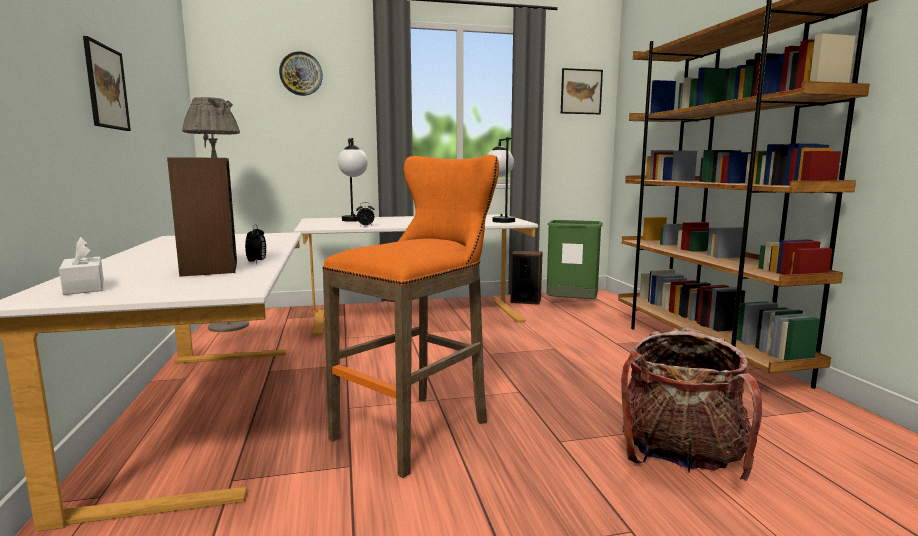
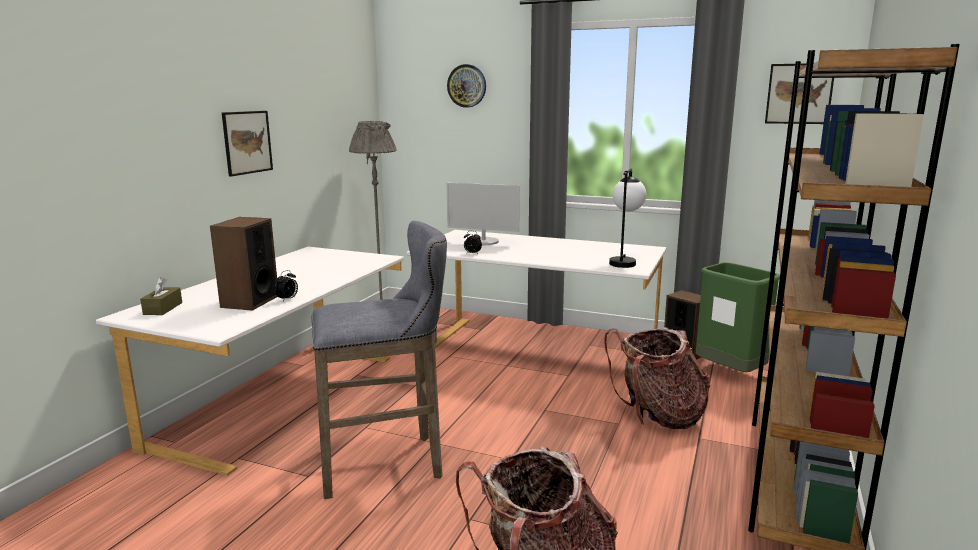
camera: 35 degrees right, 5 degrees up
(84, 287) = (163, 308): white tissue box -> brown tissue box
(354, 221) = (483, 242): table lamp -> monitor
(418, 428) = (387, 463): orange stool -> grey stool
(571, 338) = (657, 416): none -> backpack

